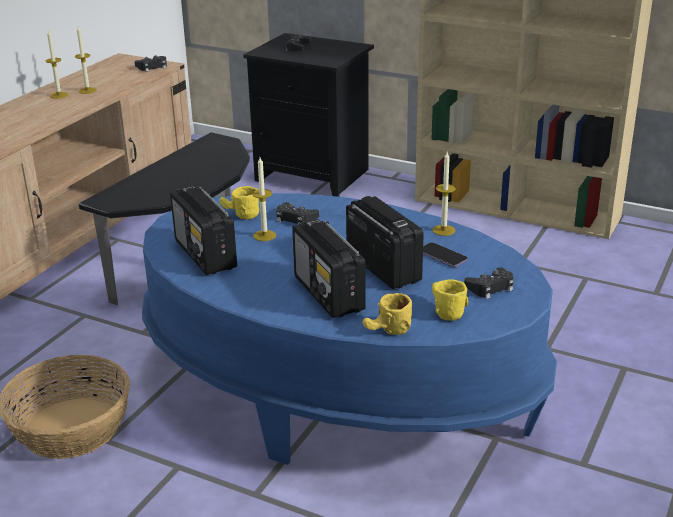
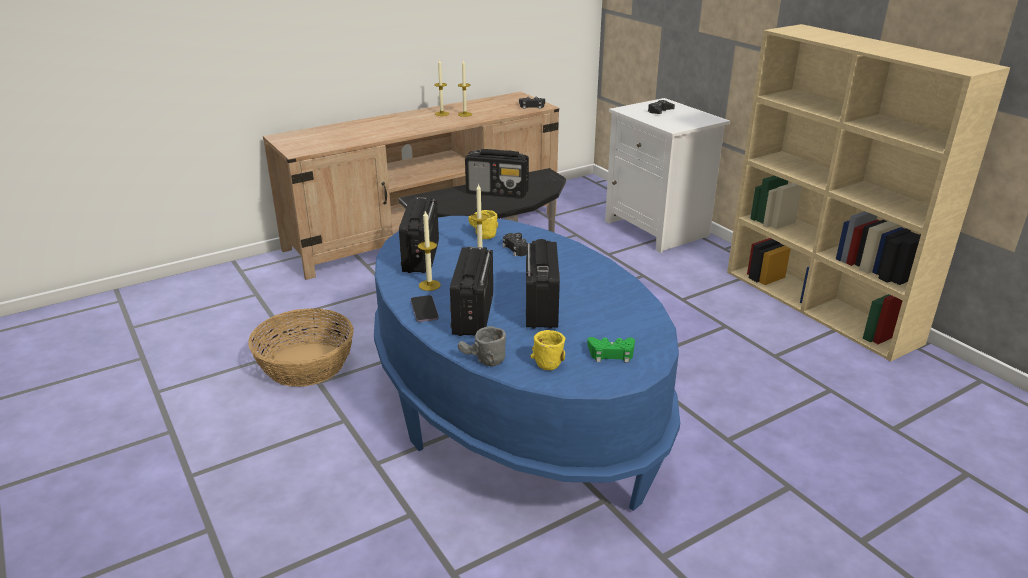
camera: 30 degrees right, 0 degrees up
(186, 170) = (498, 192): none -> radio
(315, 175) = (659, 229): black nightstand -> white nightstand
(388, 332) = (481, 360): yellow mug -> grey mug
(442, 256) = (601, 314): phone -> phone (424, 310)
(443, 230) = (629, 292): candle -> candle (429, 285)
(490, 287) = (611, 353): black game controller -> green game controller

